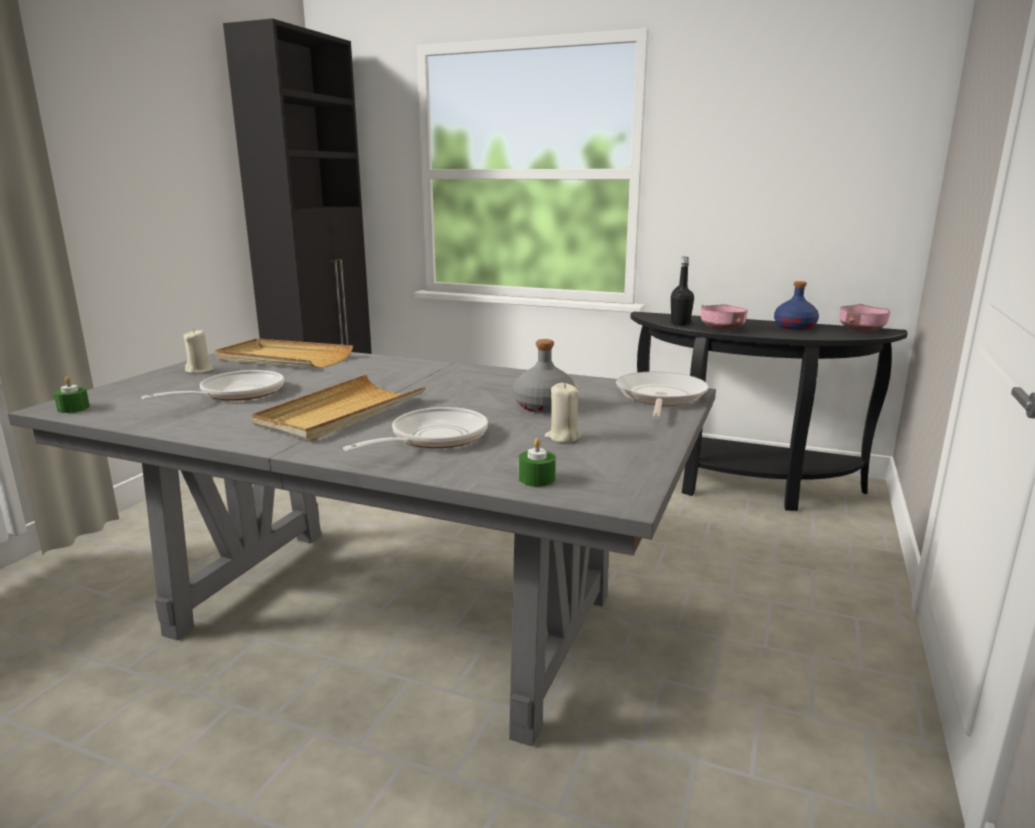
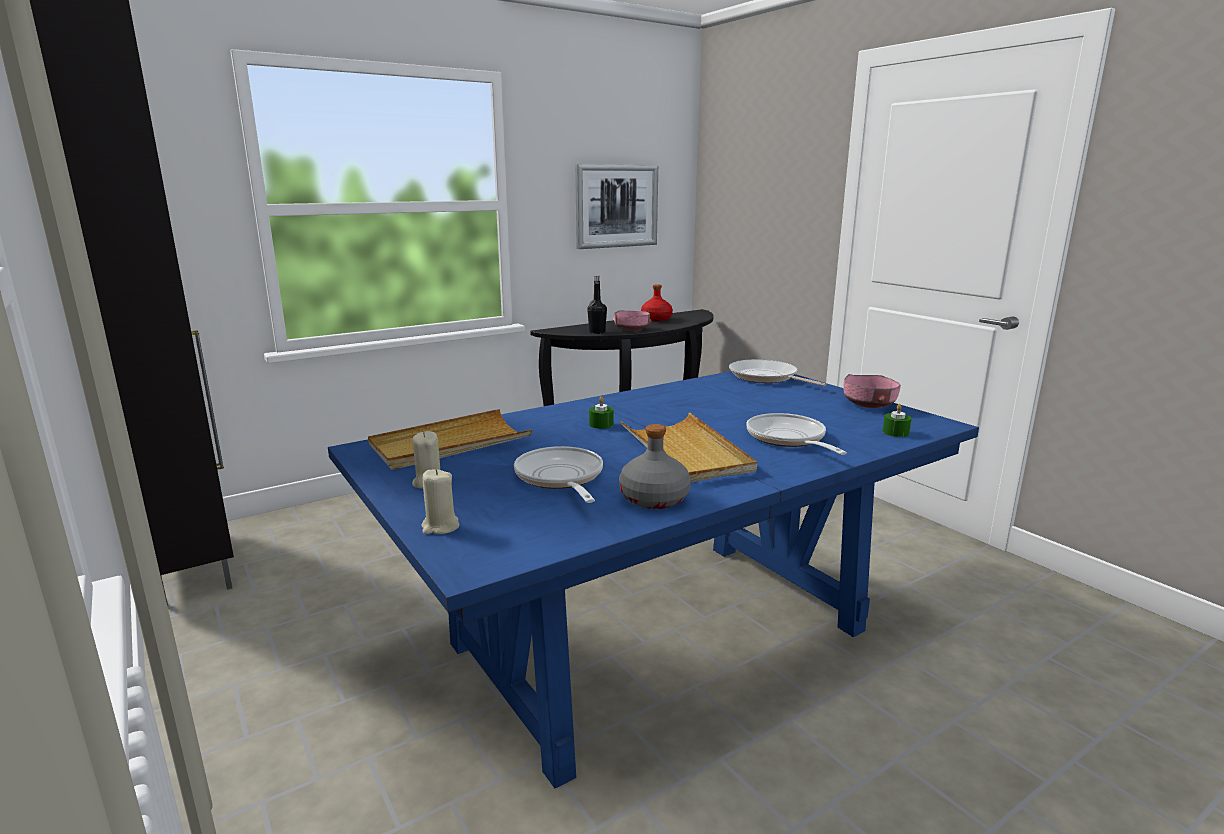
camera: 55 degrees left, 0 degrees up
(73, 408) = (492, 556): green candle -> green candle (601, 424)
(391, 615) = (659, 638): grey dining table -> blue dining table
(543, 406) = (749, 402): grey bottle -> grey bottle (653, 499)
(563, 437) = (823, 412): beige candle -> beige candle (440, 527)
(792, 178) = (616, 206): none -> picture
(795, 326) = (656, 319): blue bottle -> red bottle
(861, 330) = (689, 314): pink bowl -> pink bowl (869, 405)

